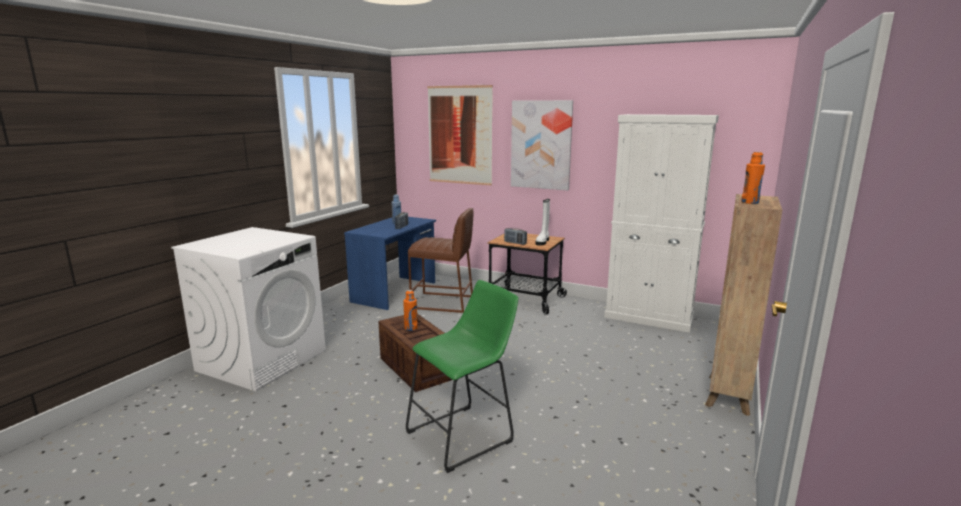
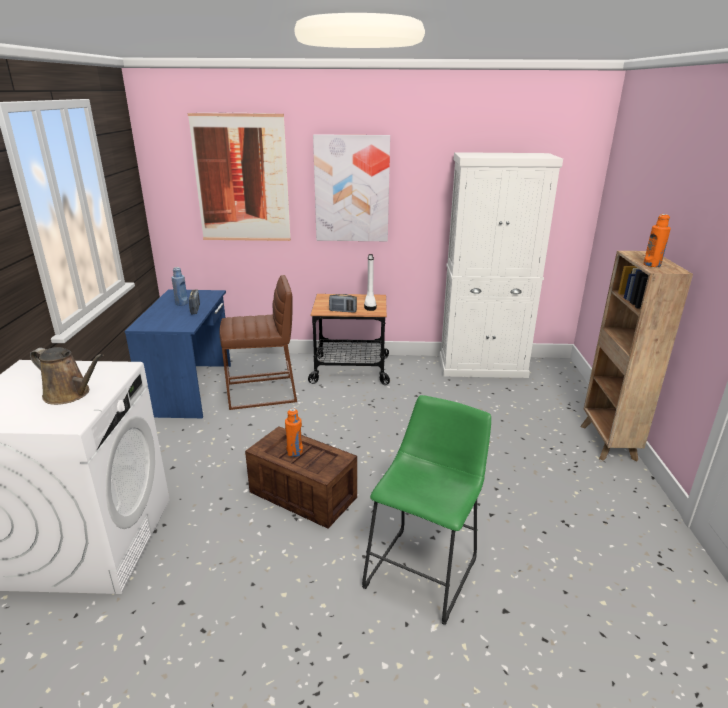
camera: 25 degrees left, 10 degrees up
(256, 243) = (70, 394): none -> brown watering can

